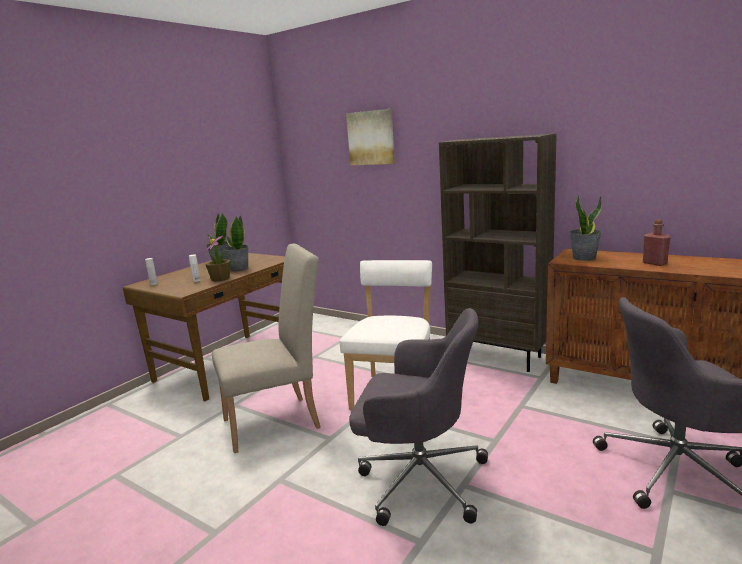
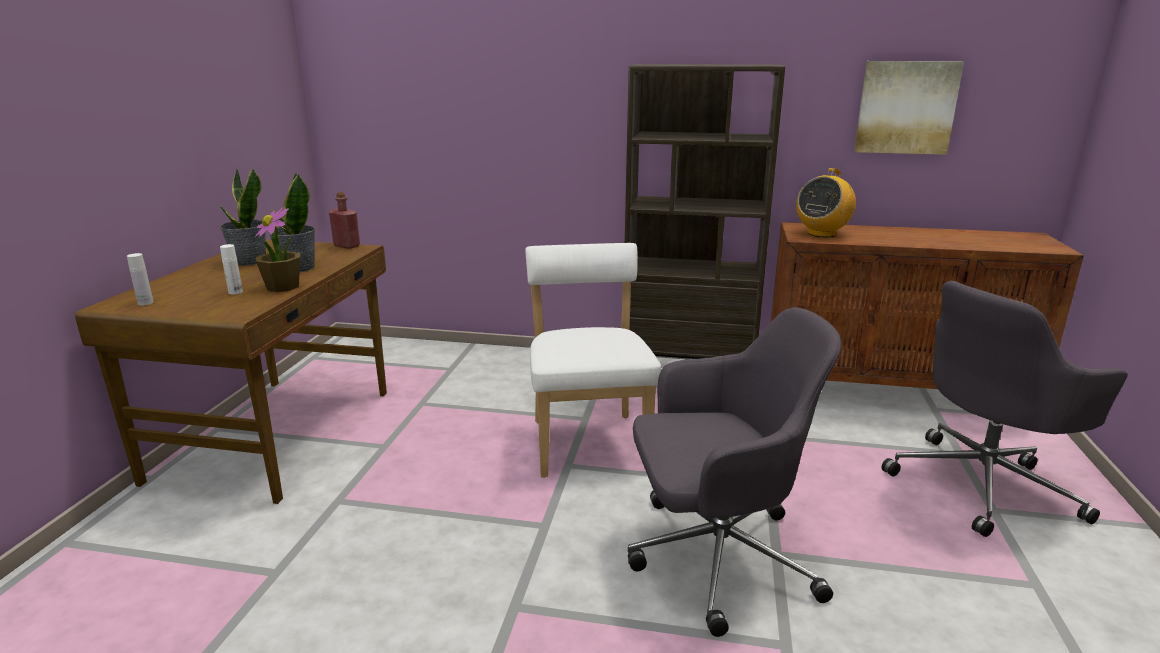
camera: 25 degrees left, 5 degrees up
(279, 421) = (441, 514): beige chair -> none
(371, 138) = (484, 52): picture -> picture (906, 107)
(584, 258) = (821, 234): potted plant -> radio
(654, 263) = (909, 238): red bottle -> red bottle (346, 246)

